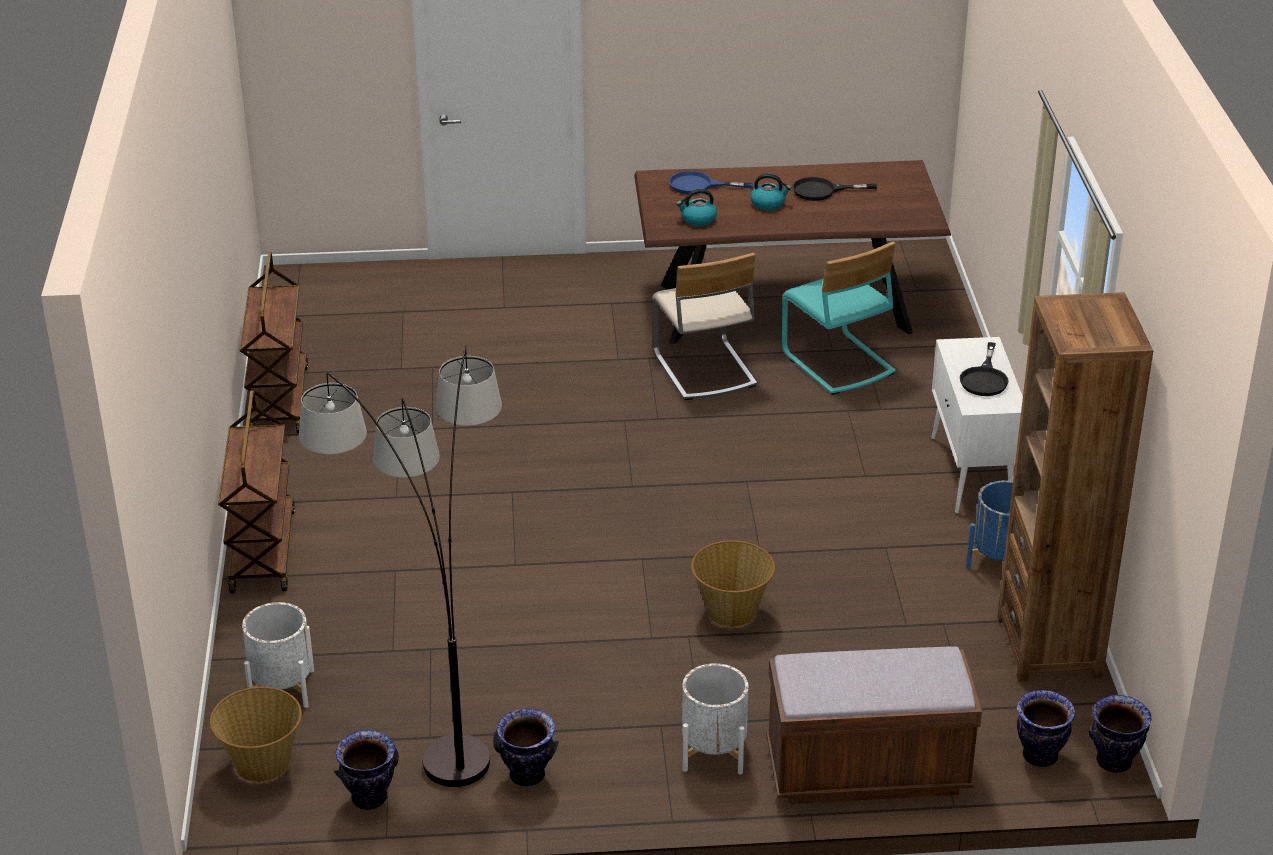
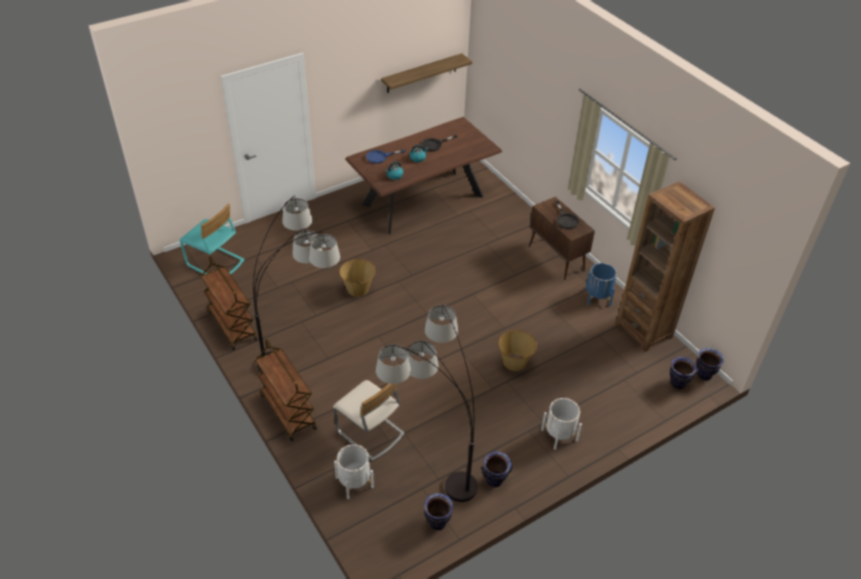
camera: 30 degrees left, 10 degrees up
(262, 764) = (376, 527): basket -> basket (358, 289)
(366, 474) = (304, 351): none -> floor lamp
(703, 370) = (413, 243): beige chair -> beige chair (370, 433)
(837, 363) = (465, 221): turquoise chair -> turquoise chair (215, 263)
(848, 48) = (422, 73): none -> shelf
(867, 771) = (622, 418): brown bench -> none
(971, 474) = (556, 259): white cabinet -> brown cabinet

